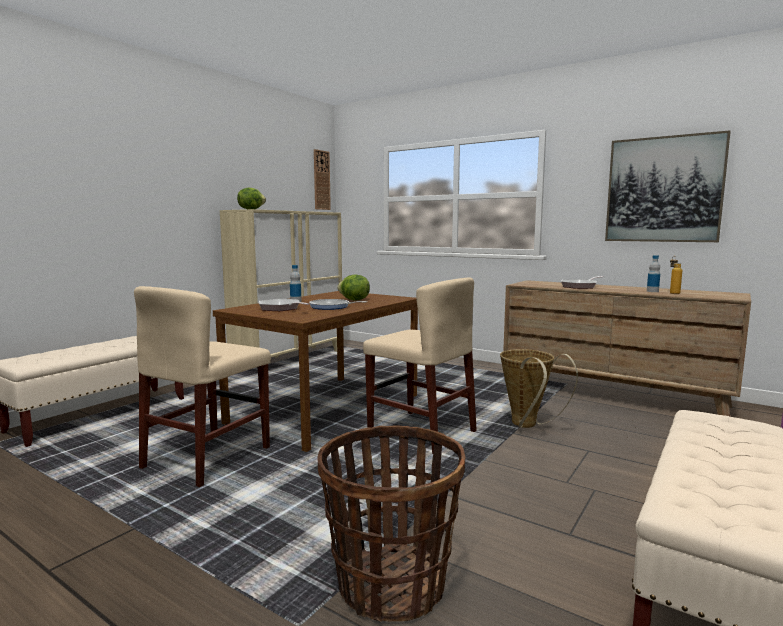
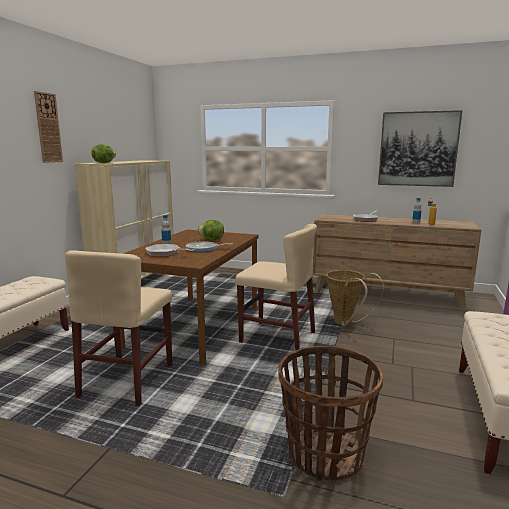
camera: 15 degrees left, 5 degrees up
(321, 180) = (146, 131): wall clock -> wall clock (48, 128)

